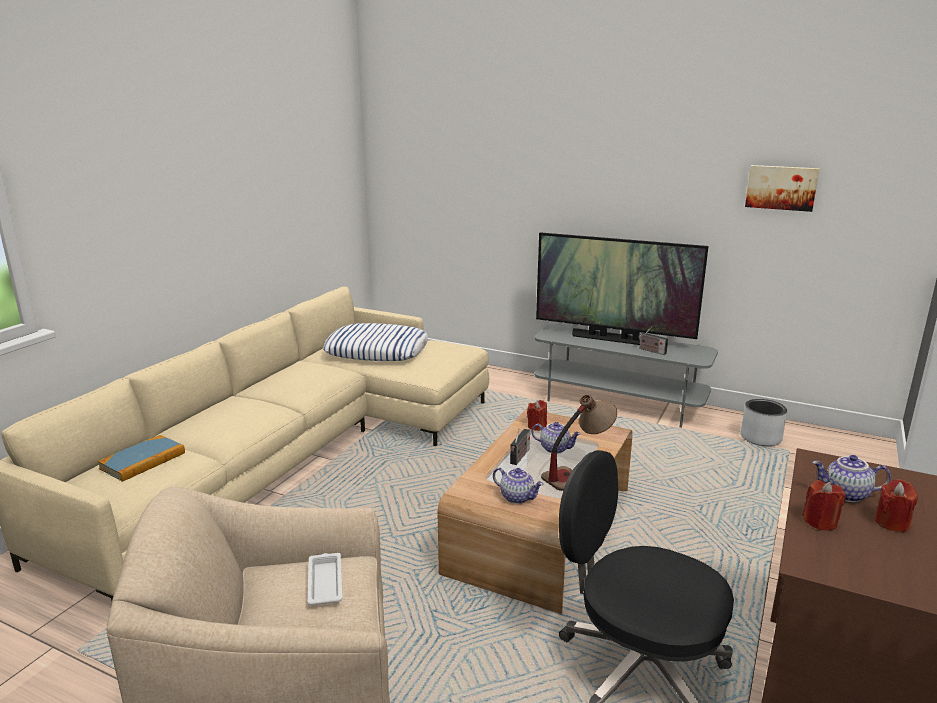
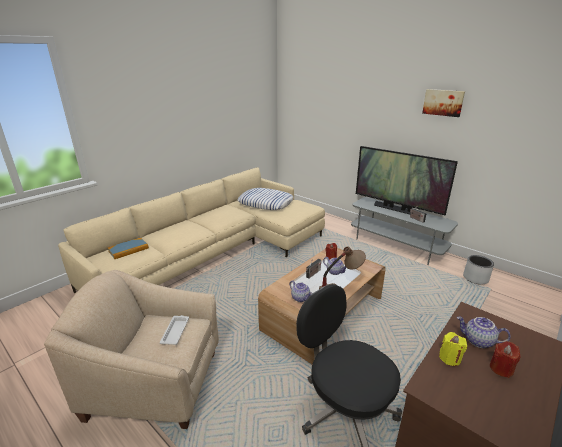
camera: 15 degrees right, 5 degrees up
(781, 187) = (510, 128): picture -> picture (443, 102)
(820, 522) = (450, 358): red candle -> yellow candle

